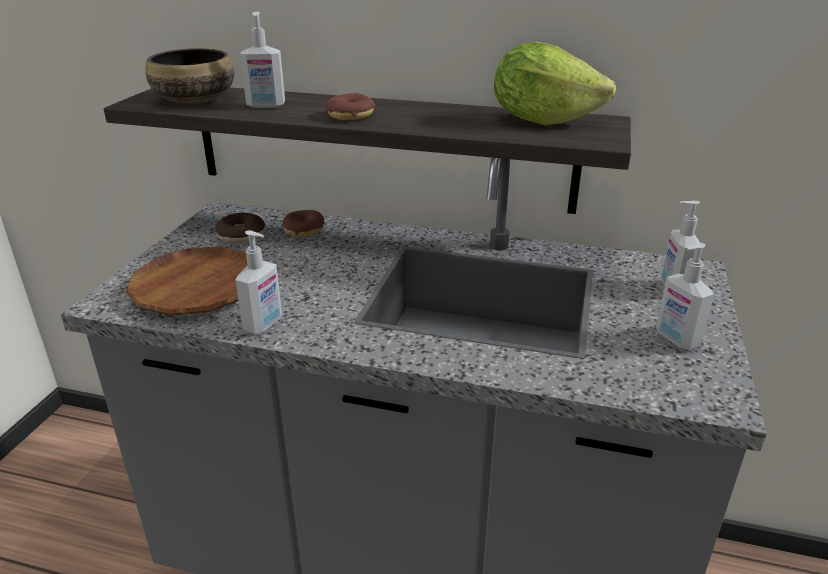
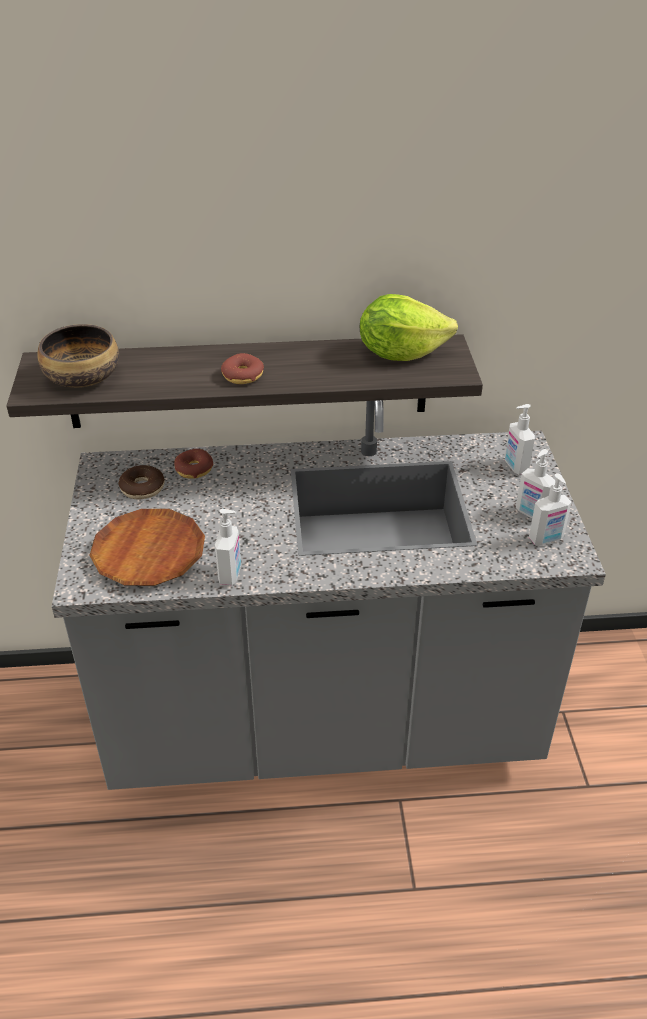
camera: 20 degrees left, 10 degrees up
(266, 106) = (157, 375): soap dispenser -> soap dispenser (546, 539)

